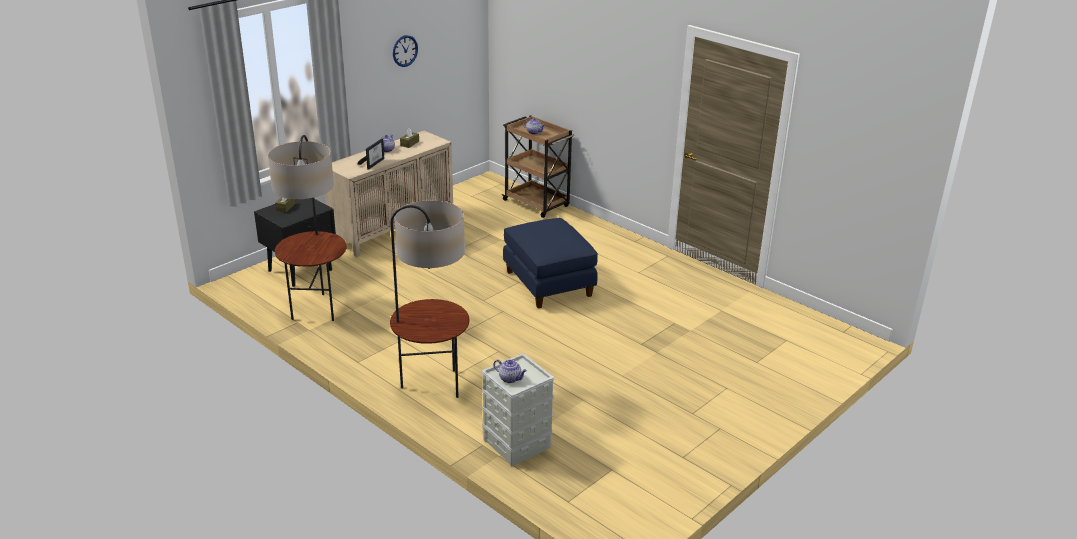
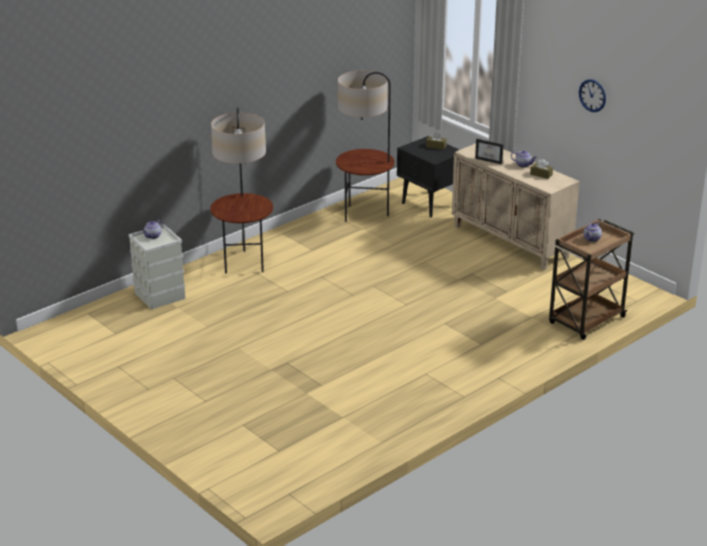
camera: 95 degrees right, 0 degrees up
(547, 283) = (402, 319): blue ottoman -> none

